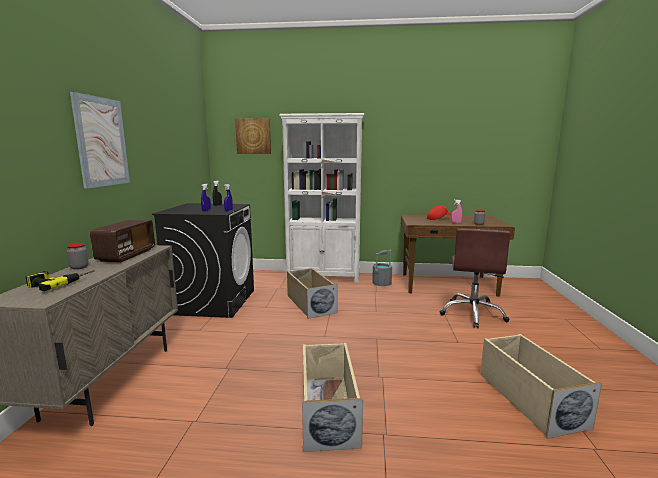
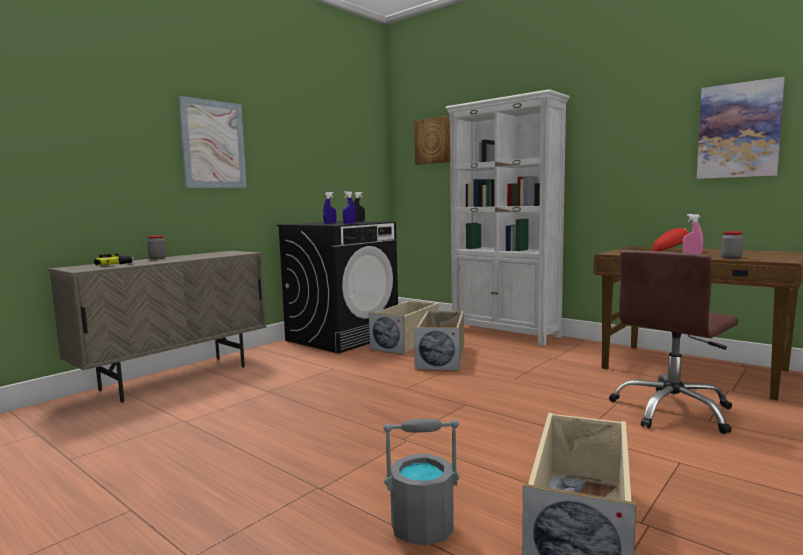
camera: 35 degrees right, 5 degrees down
(126, 255) = (209, 255): radio -> none
(327, 410) = (299, 449): beige storage box -> beige storage box (406, 342)
(381, 283) = (577, 352): grey bucket -> grey bucket (422, 528)
(461, 149) = (738, 130): none -> picture

